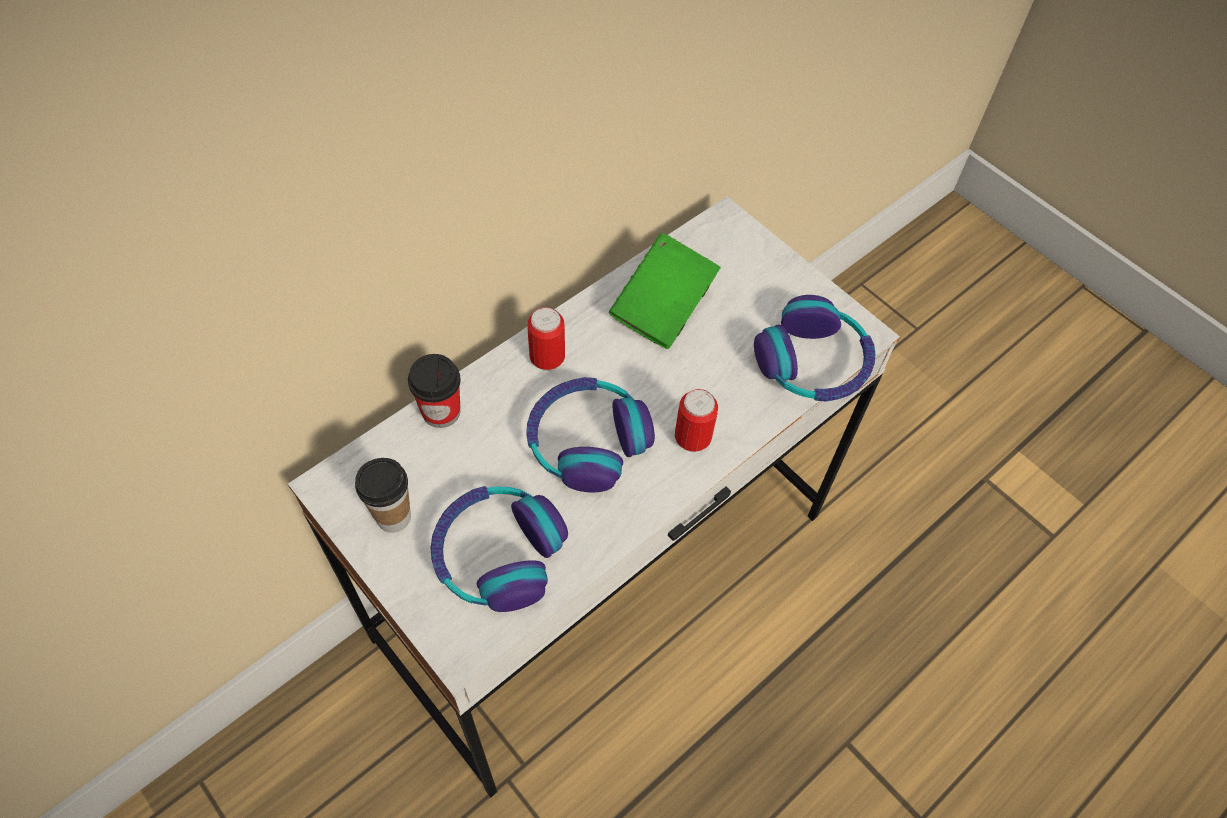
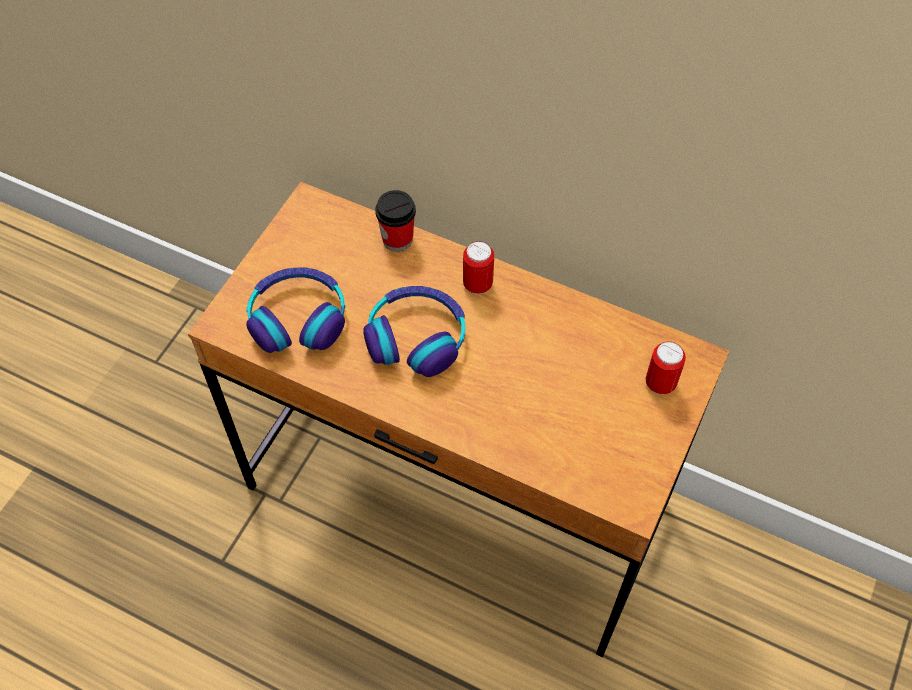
camera: 70 degrees right, 0 degrees up
(393, 517) = (300, 248): cup -> none
(603, 575) = (457, 496): white desk -> brown desk
(663, 308) = (572, 344): green book -> none
(692, 439) = (453, 407): can -> can (660, 383)
(813, 363) = (577, 474): headphones -> none

